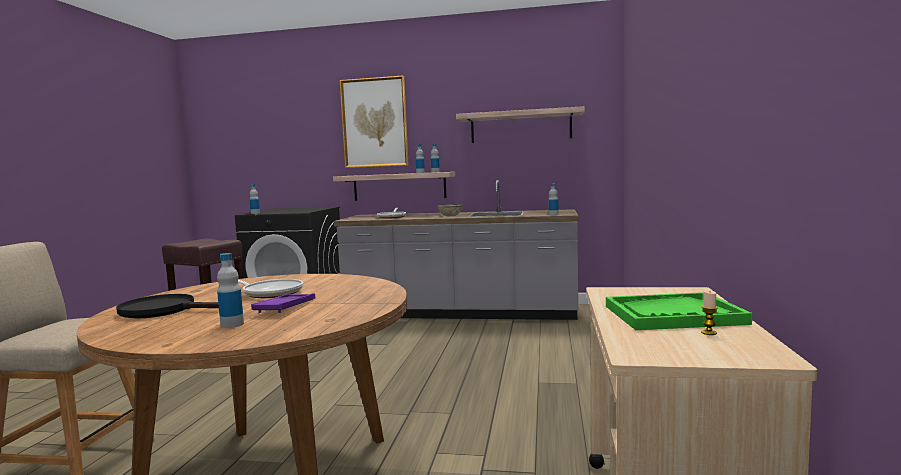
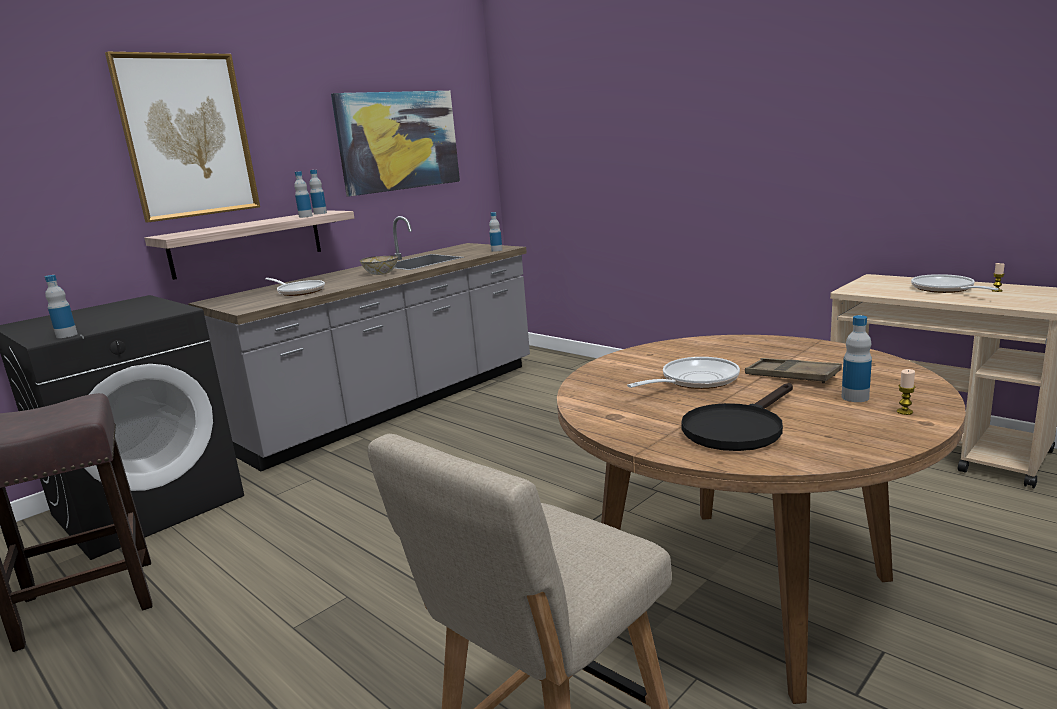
camera: 55 degrees left, 10 degrees up
(194, 338) = (904, 412): none -> candle
(285, 307) = (791, 376): purple tray -> brown tray
(520, 127) = (399, 141): shelf -> picture
(673, 315) = (945, 289): green tray -> frying pan

